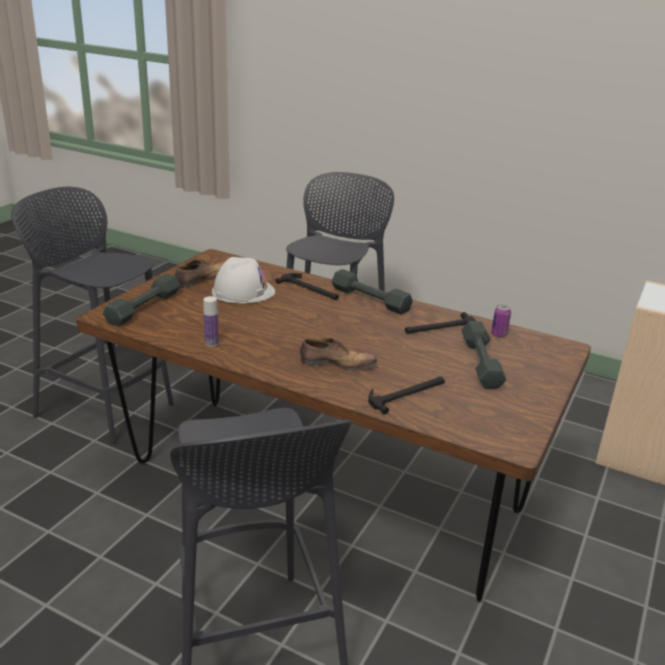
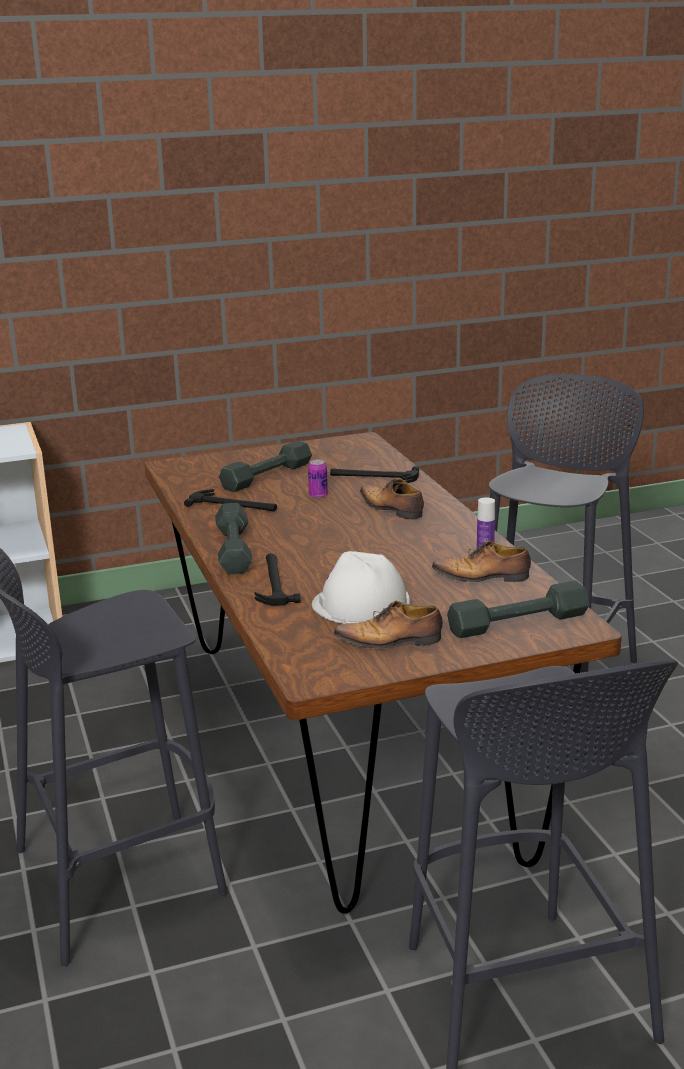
camera: 135 degrees left, 5 degrees down
(196, 329) = (483, 577): none -> shoe
(499, 334) = (195, 487): can -> can (318, 495)

